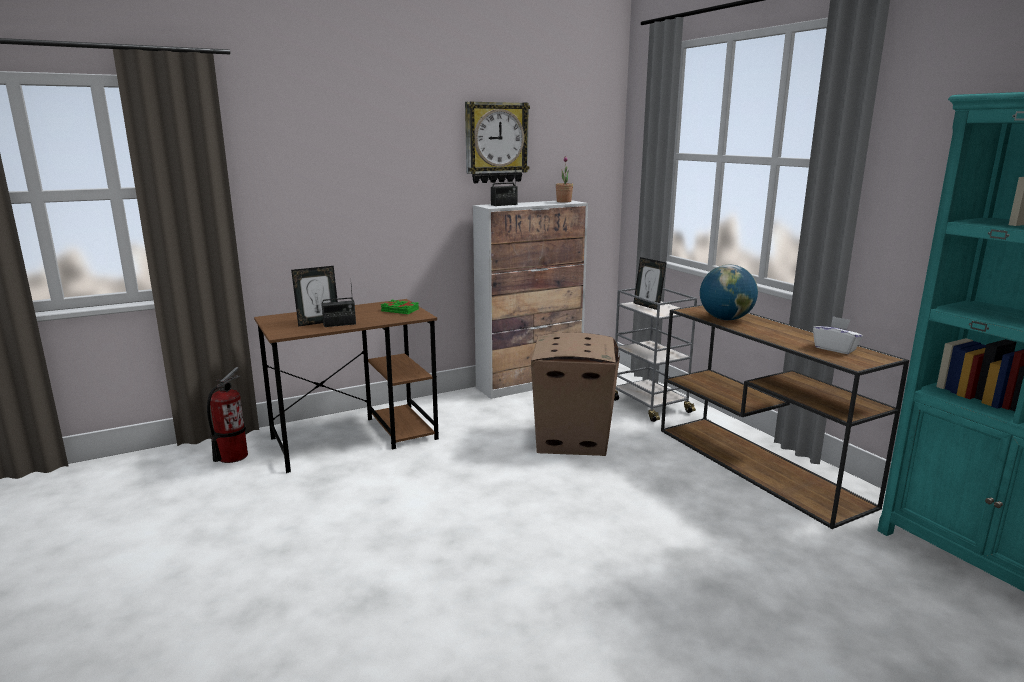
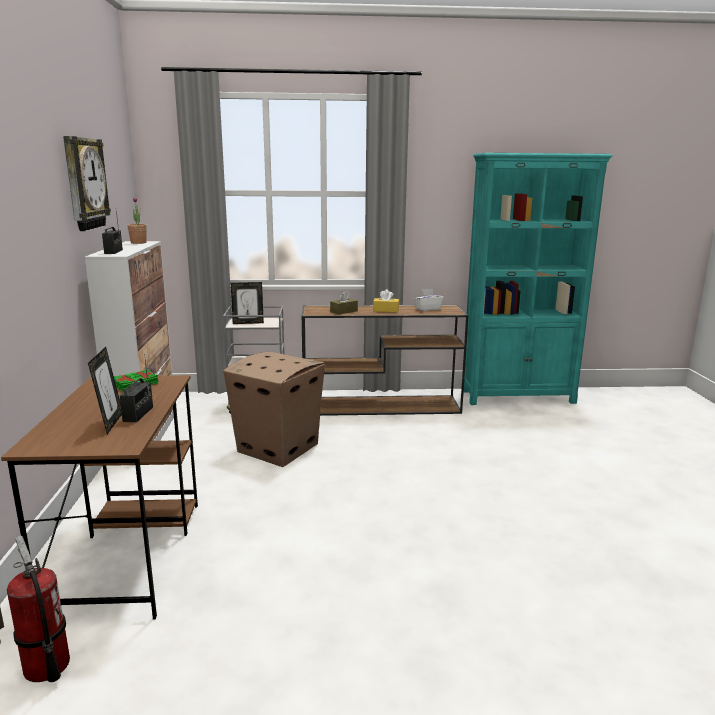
camera: 65 degrees left, 0 degrees up
(725, 319) = (344, 311): globe -> brown tissue box
(775, 333) = (386, 310): none -> yellow tissue box

